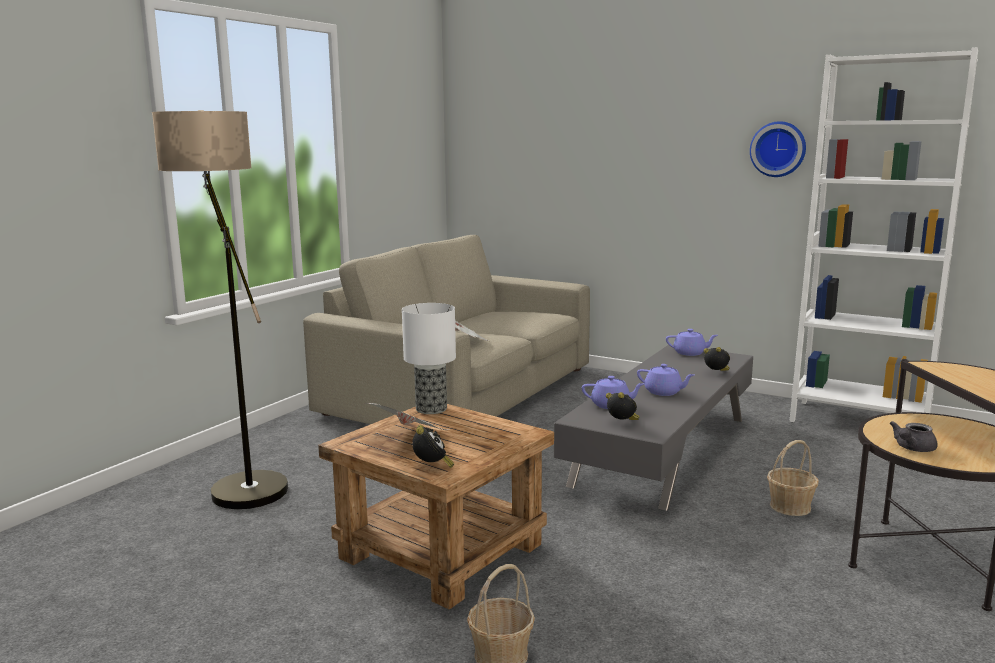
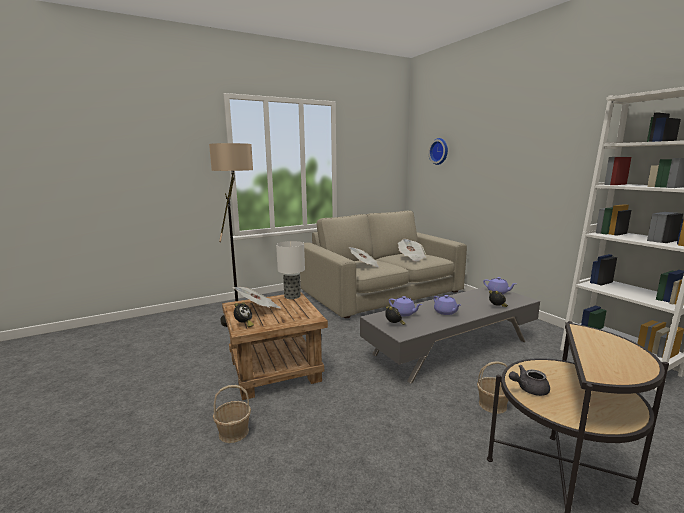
camera: 30 degrees right, 0 degrees up
(515, 319) = (411, 257): none -> newspaper
(778, 149) = (583, 164): wall clock -> wall clock (439, 151)

